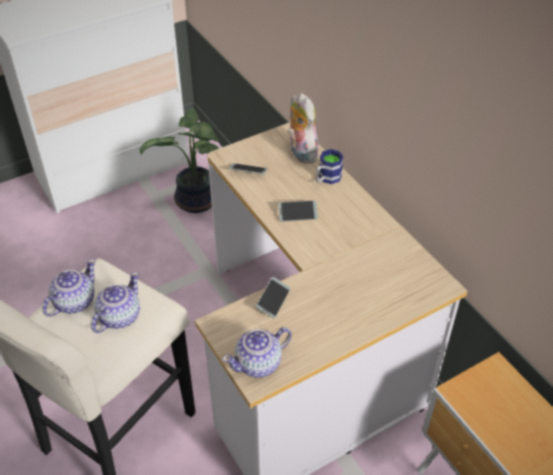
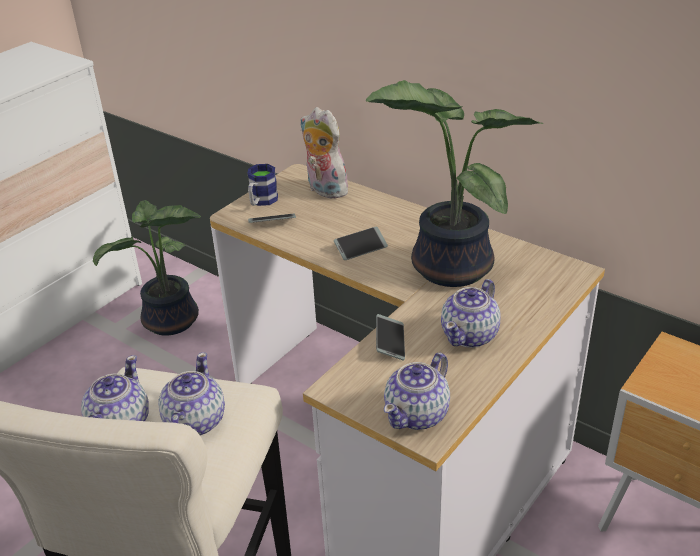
camera: 20 degrees left, 10 degrees down
(326, 178) = (371, 206): mug -> mug (261, 201)
(331, 314) = (470, 335): none -> teapot
(349, 250) = (446, 266): none -> potted plant

